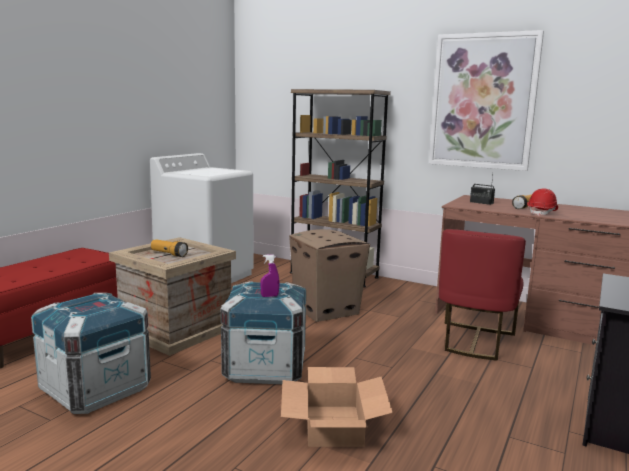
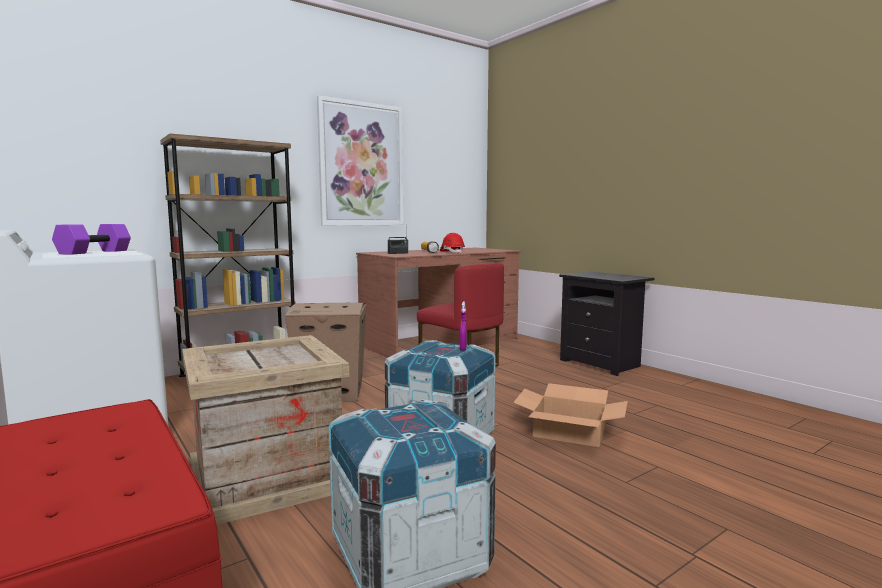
camera: 65 degrees left, 5 degrees down
(169, 254) = (257, 361): flashlight -> none
(216, 170) = (94, 252): none -> purple dumbbell

